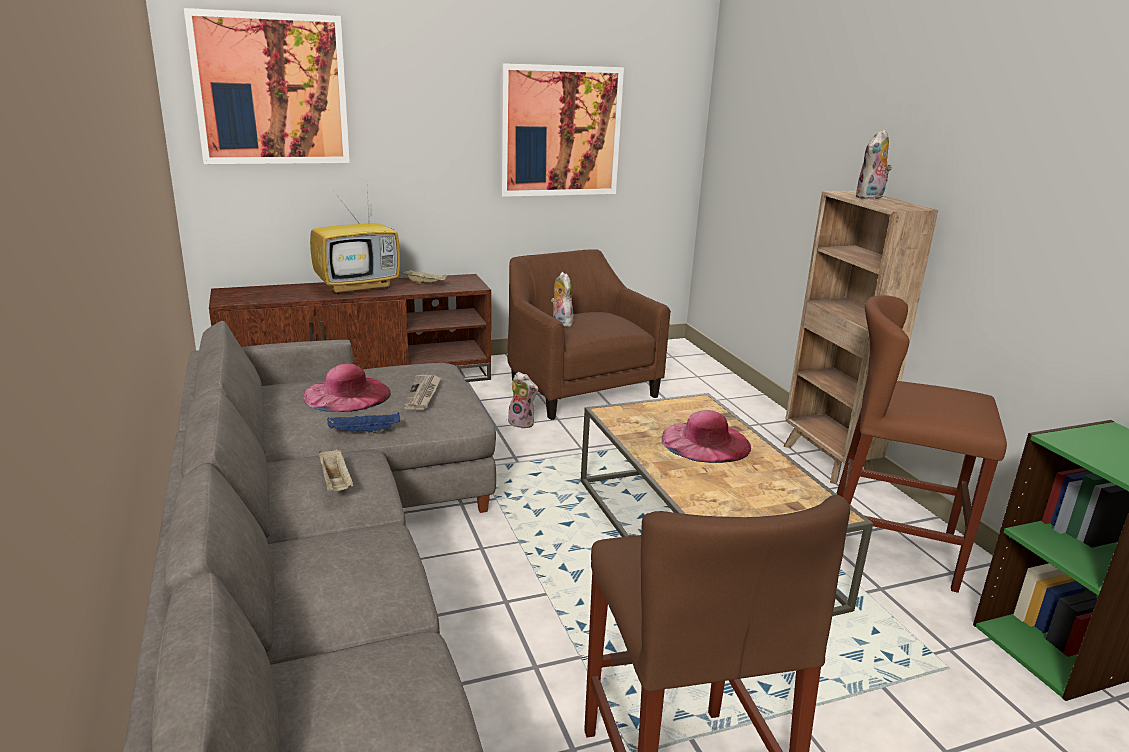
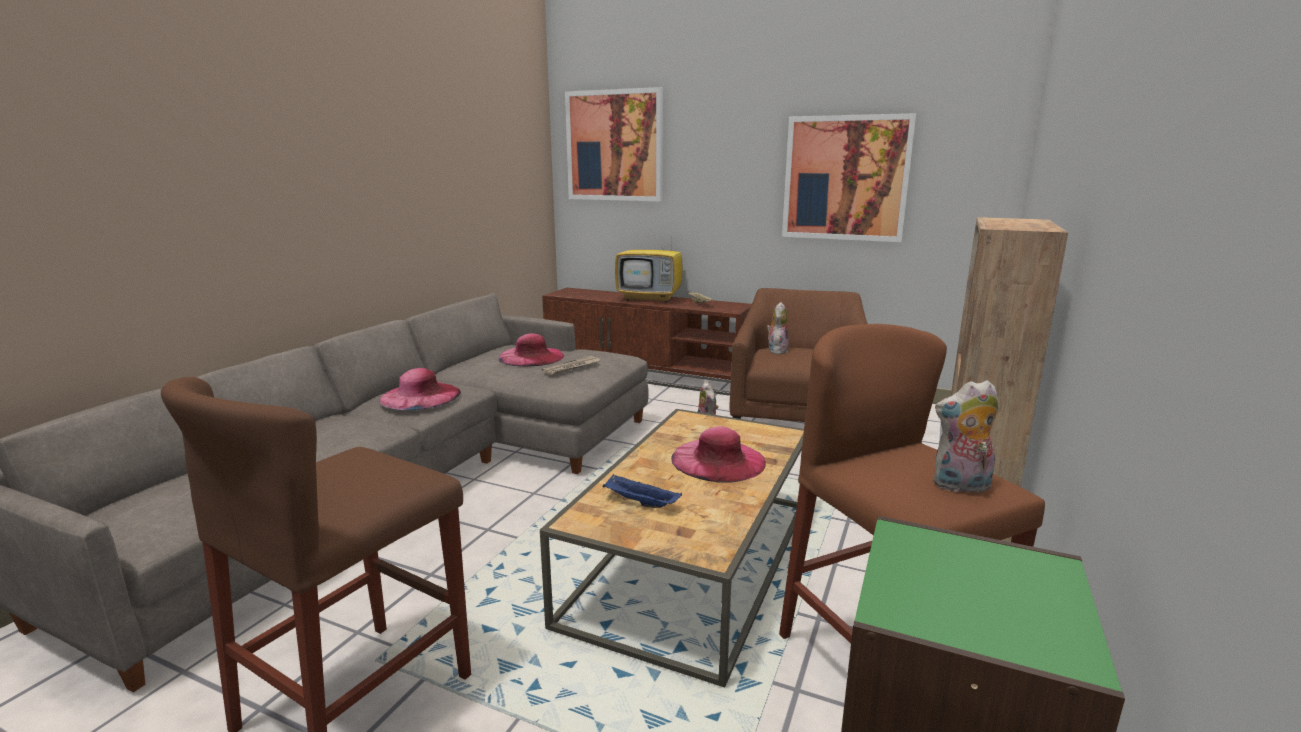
camera: 45 degrees right, 5 degrees down
(336, 483) = (420, 396): beige tray -> pink hat
(363, 432) = (495, 378): blue tray -> blue tray (639, 503)
(870, 197) = (1016, 222): plush toy -> plush toy (960, 486)

